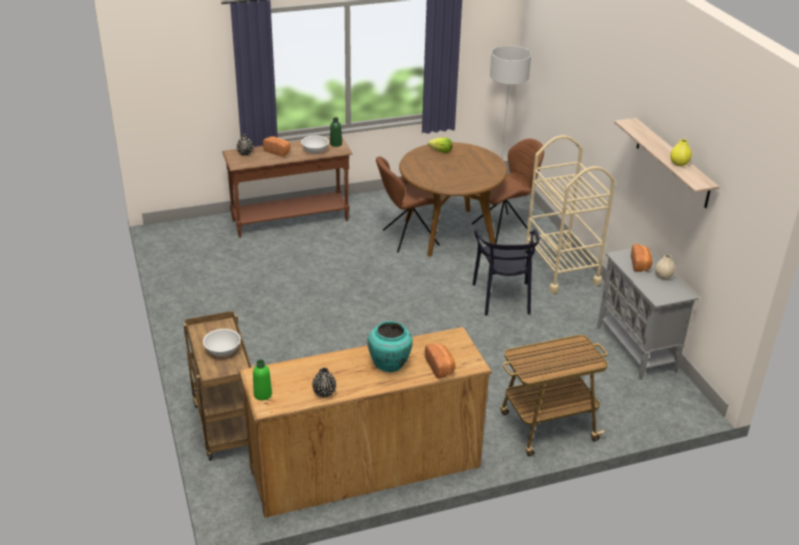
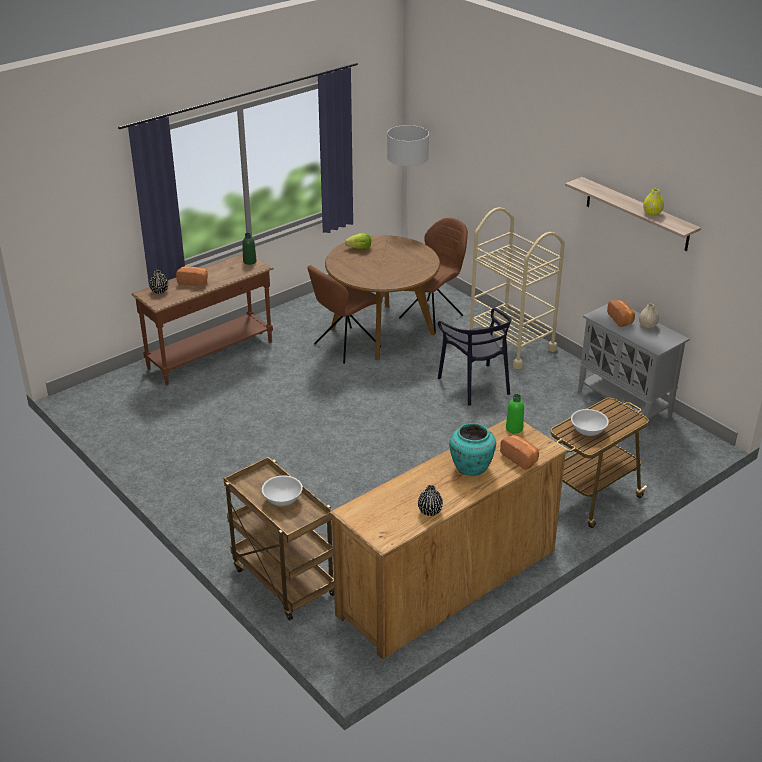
camera: 20 degrees left, 0 degrees up
(262, 394) = (371, 529): green bottle -> green bottle (514, 428)
(315, 150) = (232, 273): white bowl -> white bowl (588, 430)

